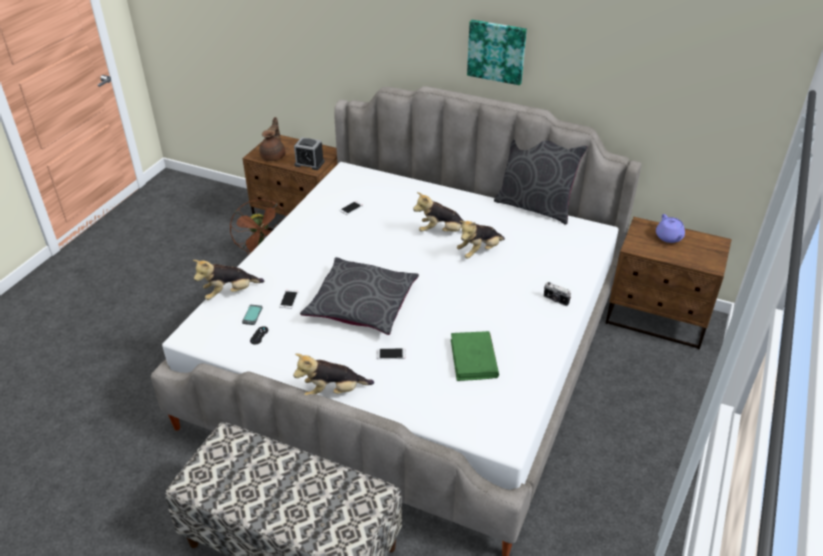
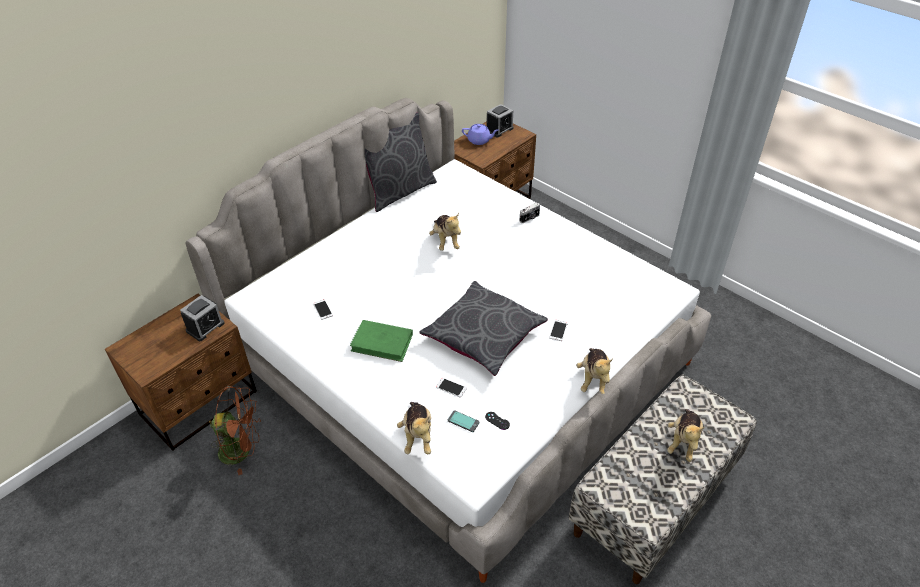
camera: 70 degrees left, 5 degrees up
(274, 156) = (163, 356): brown teapot -> none
(442, 232) = (403, 256): plush toy -> plush toy (683, 441)
(473, 359) = (581, 282): green book -> green book (382, 343)
(497, 51) = (315, 83): picture -> none
(704, 247) = (499, 129): none -> alarm clock

